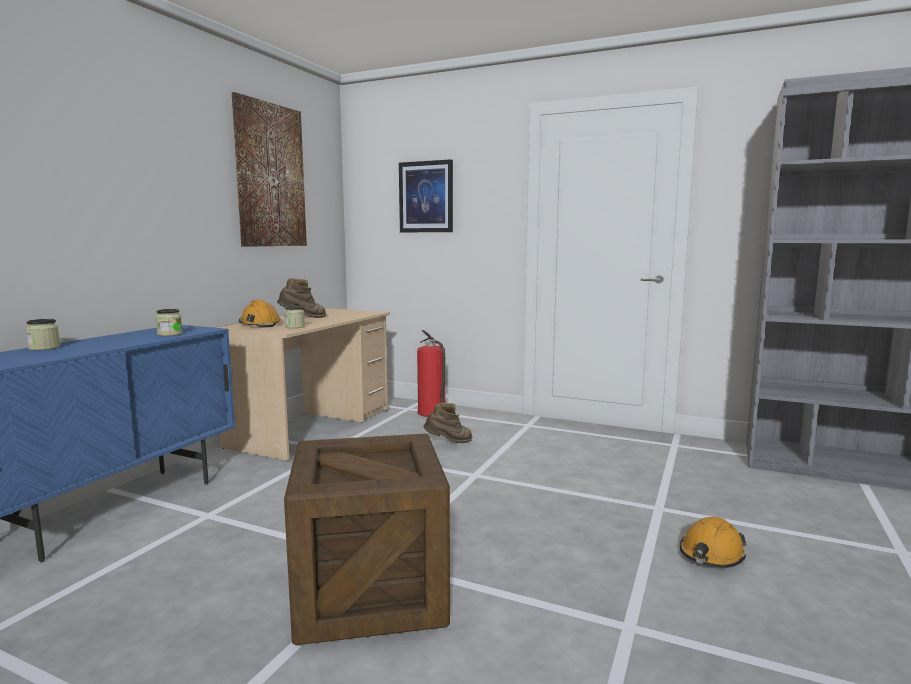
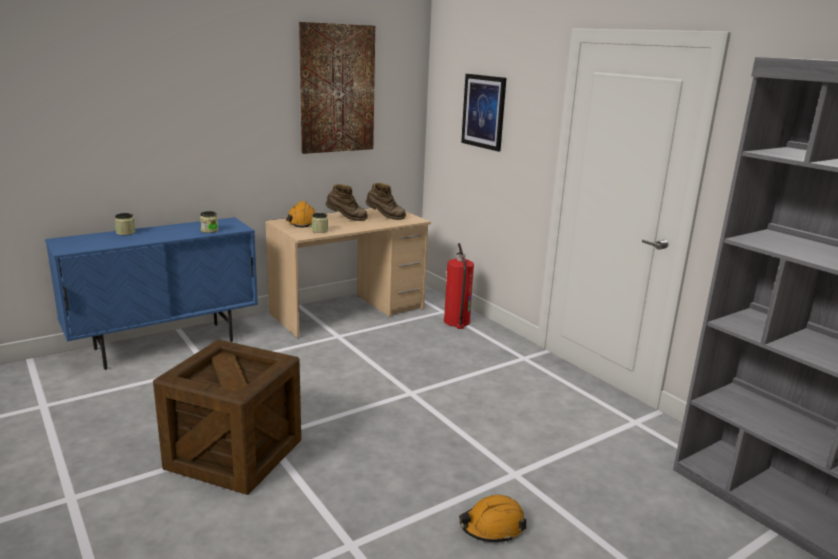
camera: 30 degrees right, 10 degrees up
(448, 442) = (431, 356): brown boot -> brown boot (385, 217)

